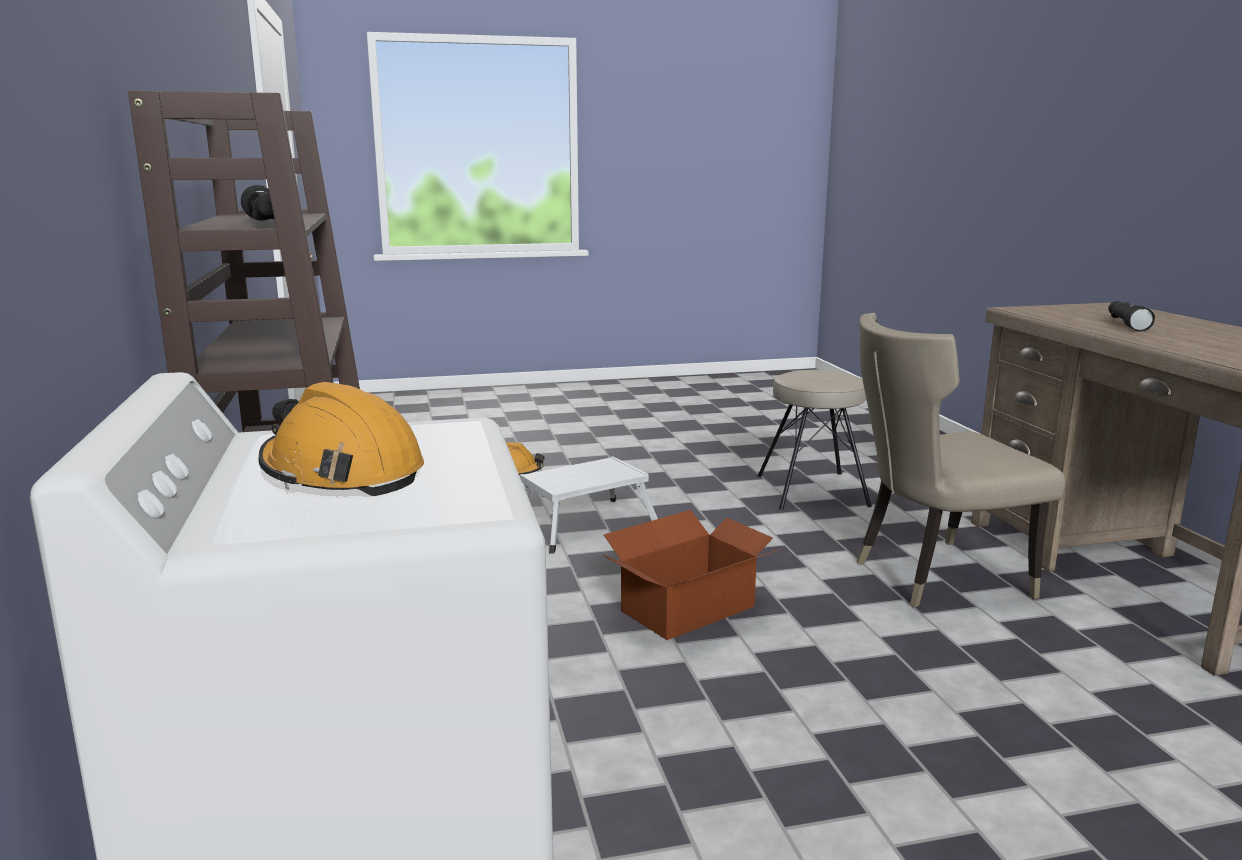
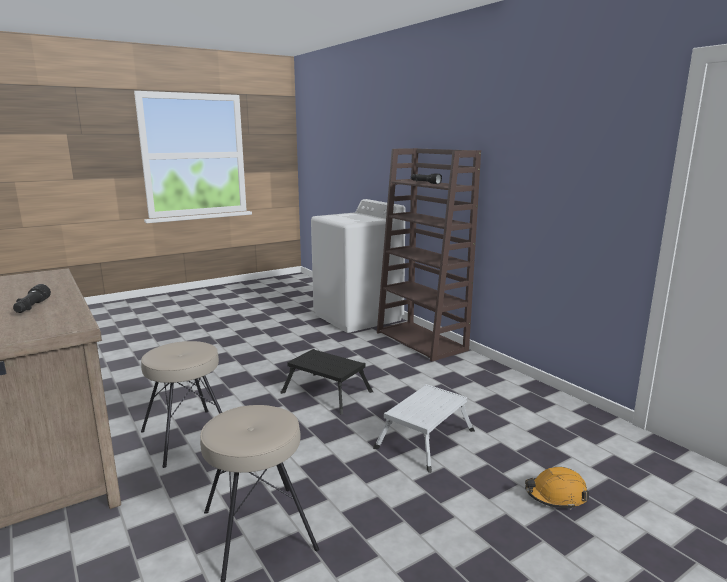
camera: 160 degrees right, 0 degrees up
(341, 473) = (354, 217): orange hard hat -> none
(686, 609) = (327, 392): cardboard box -> black step ladder
(933, 576) = (188, 436): beige chair -> beige stool

